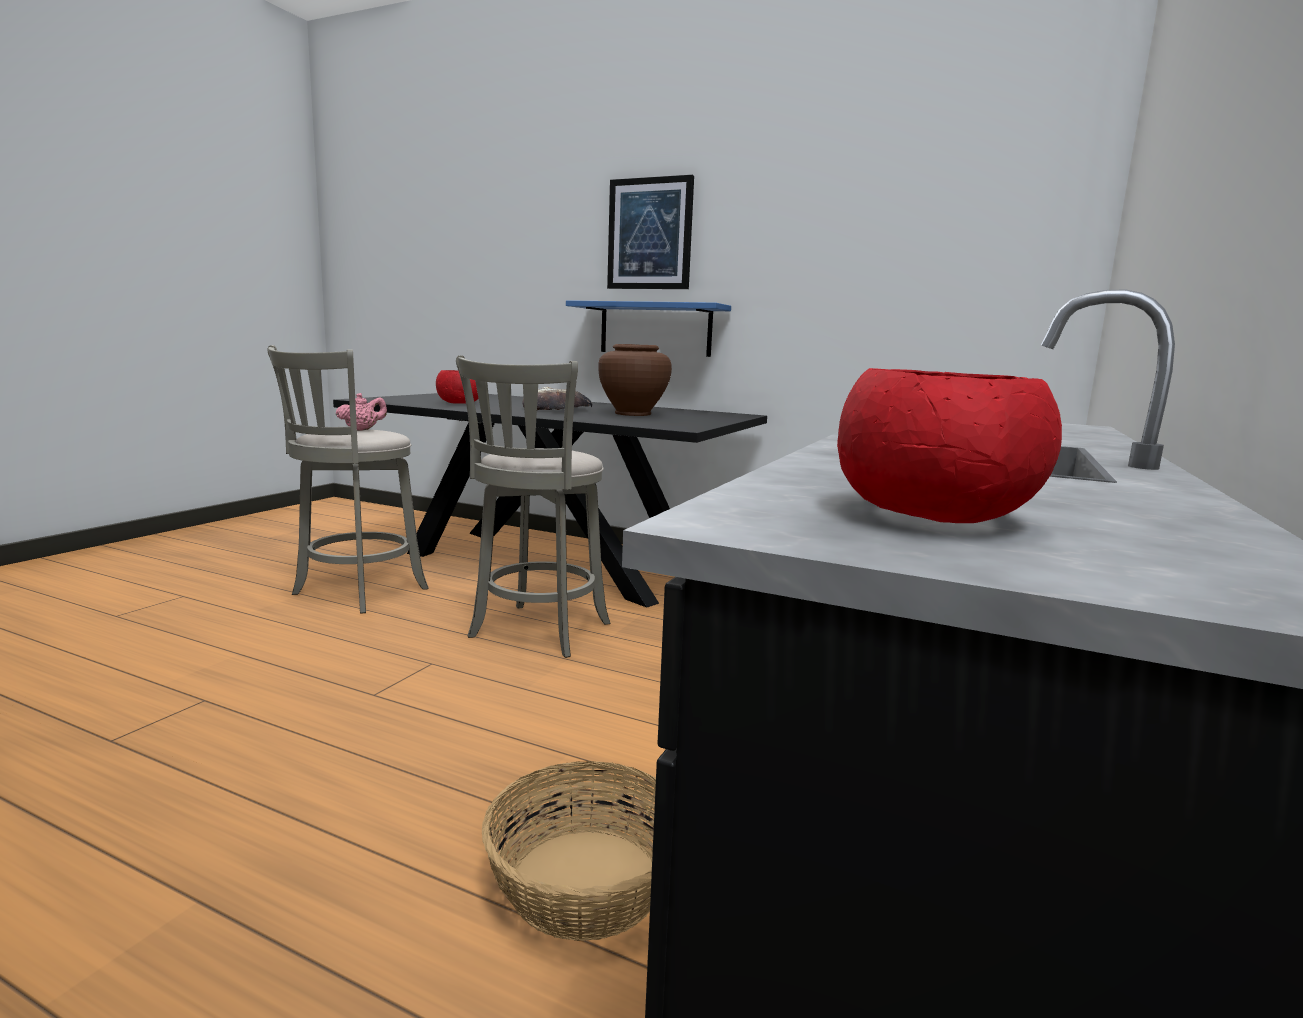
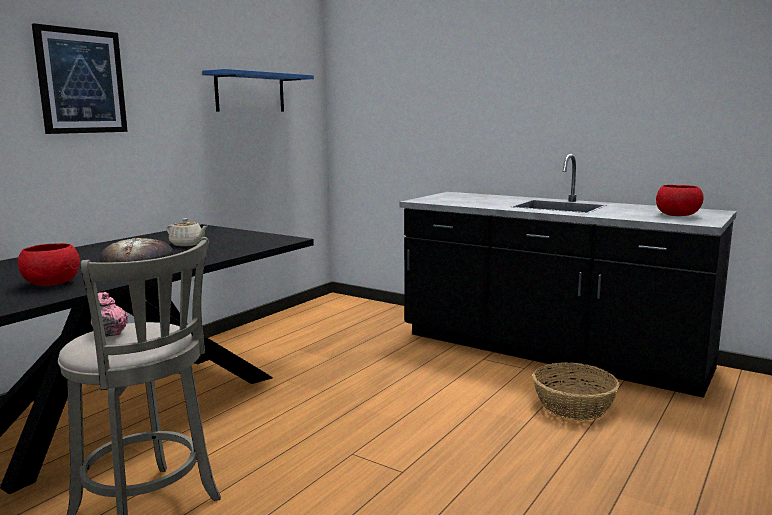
camera: 80 degrees left, 0 degrees up
(536, 632) = (306, 416): grey stool -> none
(633, 414) = (187, 244): brown vase -> beige teapot
(655, 329) = (100, 169): blue shelf -> blue shelf (250, 92)

